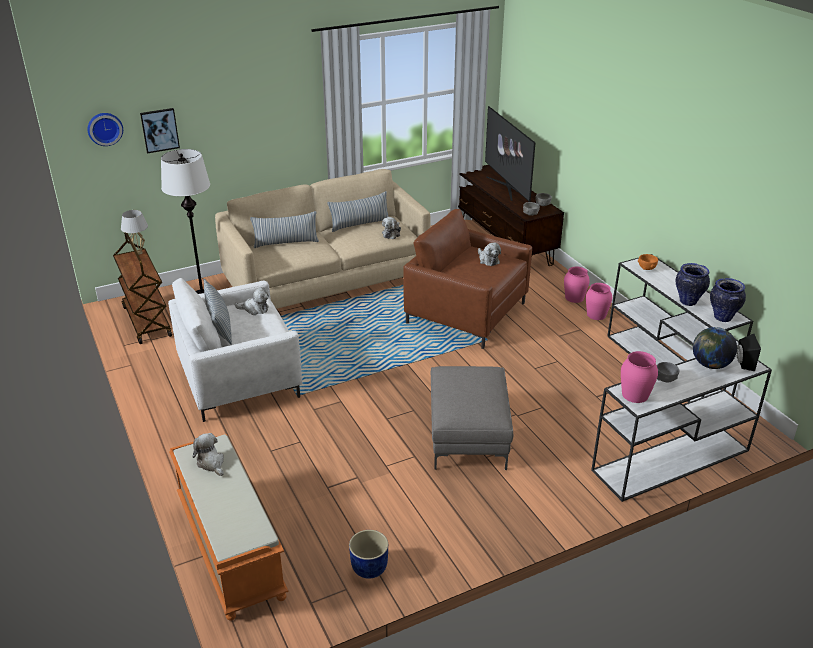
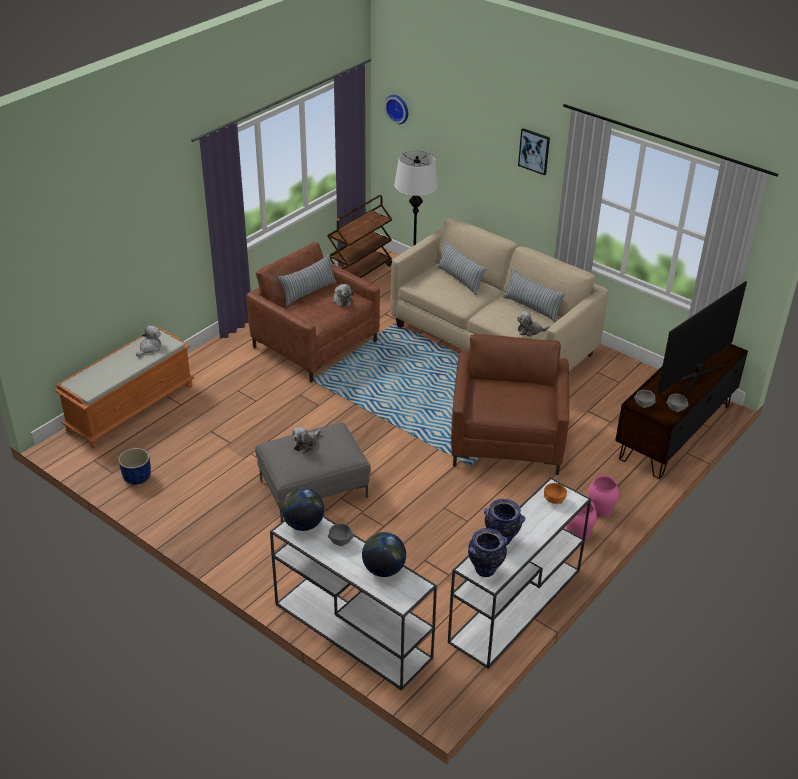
camera: 65 degrees right, 5 degrees up
(139, 253) = (382, 219): white table lamp -> none
(159, 130) = (435, 130): picture -> picture (534, 151)
(239, 378) = (315, 344): white armchair -> brown armchair
(488, 260) = (525, 401): plush toy -> plush toy (306, 444)
(634, 395) = (303, 524): pink vase -> globe
(743, 363) = (401, 593): black speaker -> none

